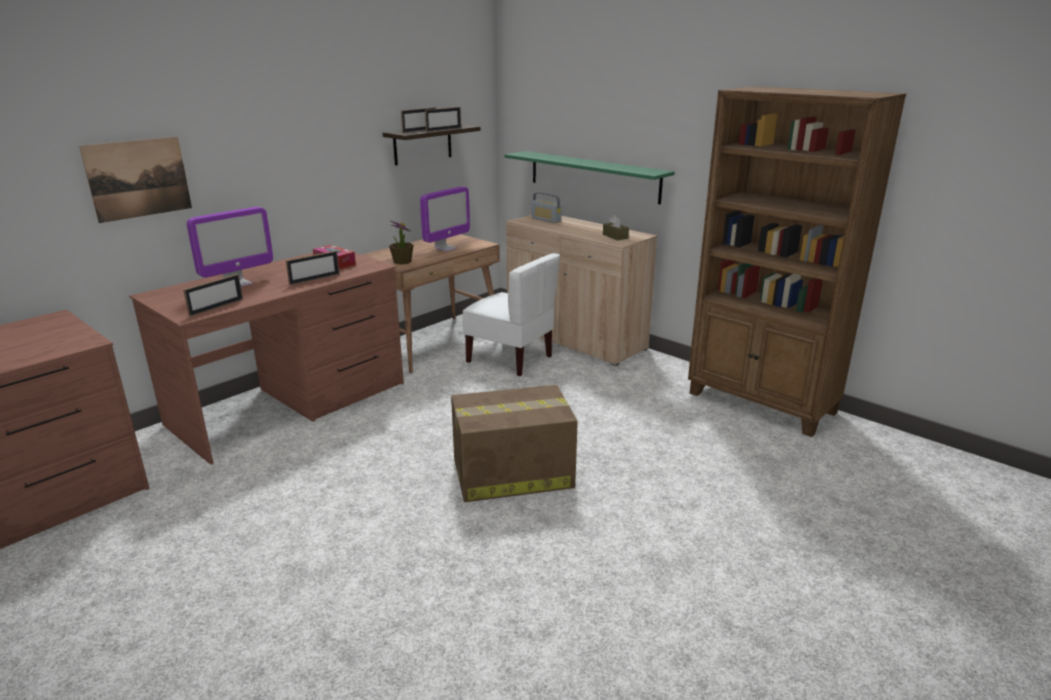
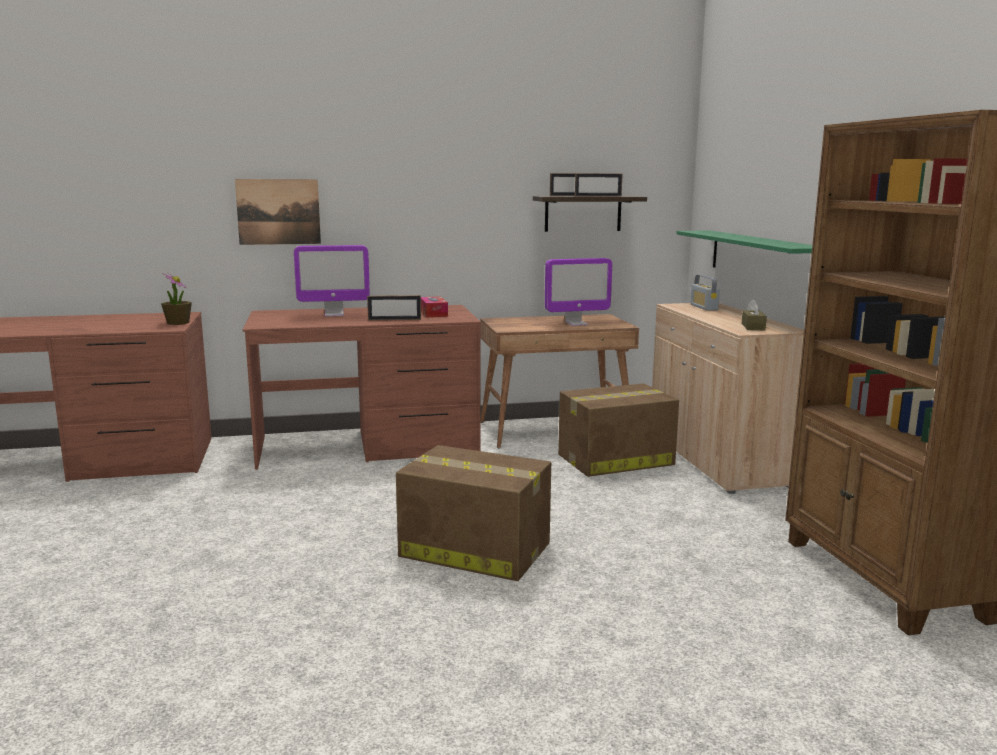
camera: 35 degrees right, 10 degrees down
(216, 307) = (287, 324): picture frame -> none
(402, 262) = (513, 326): potted plant -> potted plant (178, 323)
(510, 359) = (614, 460): white chair -> cardboard box

